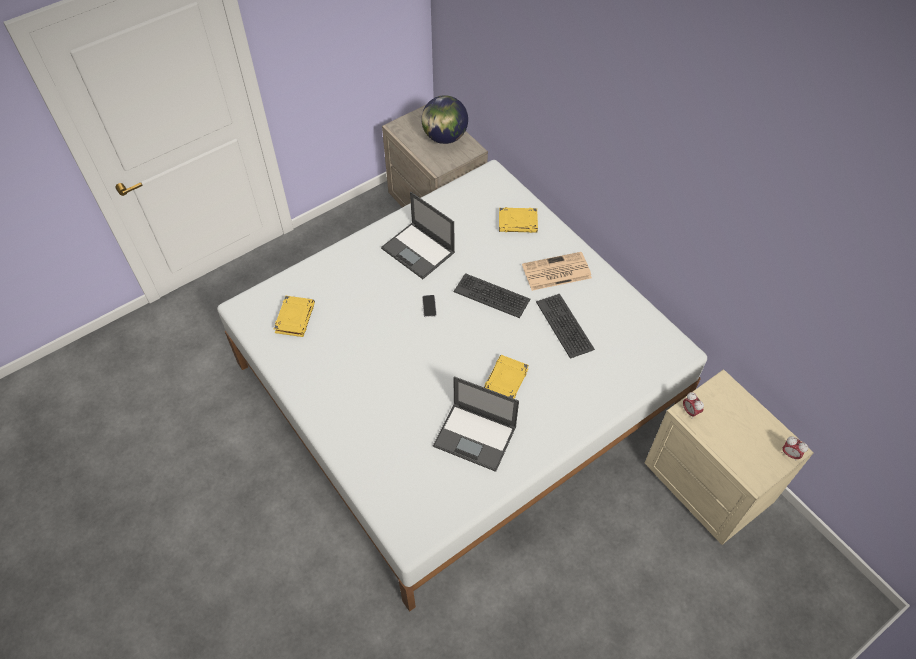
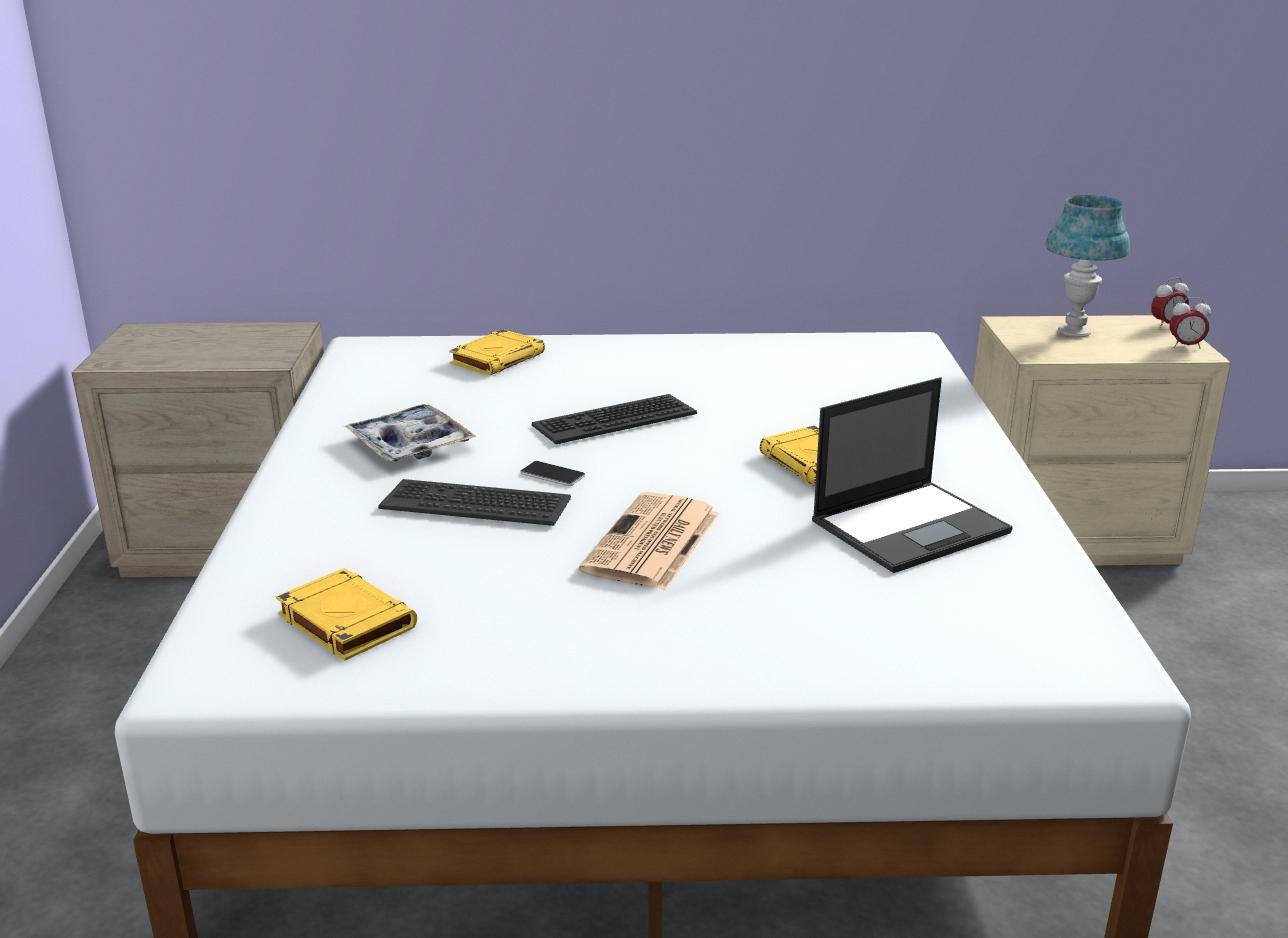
camera: 55 degrees left, 30 degrees down
(419, 251) = (410, 445): laptop -> tray
(444, 137) = (220, 338): globe -> none
(555, 272) = (643, 365): newspaper -> newspaper (652, 543)
(565, 325) = (759, 390): keyboard -> keyboard (476, 503)
(690, 411) = (1037, 352): alarm clock -> alarm clock (1185, 346)
(736, 417) = (1074, 332): none -> blue table lamp

